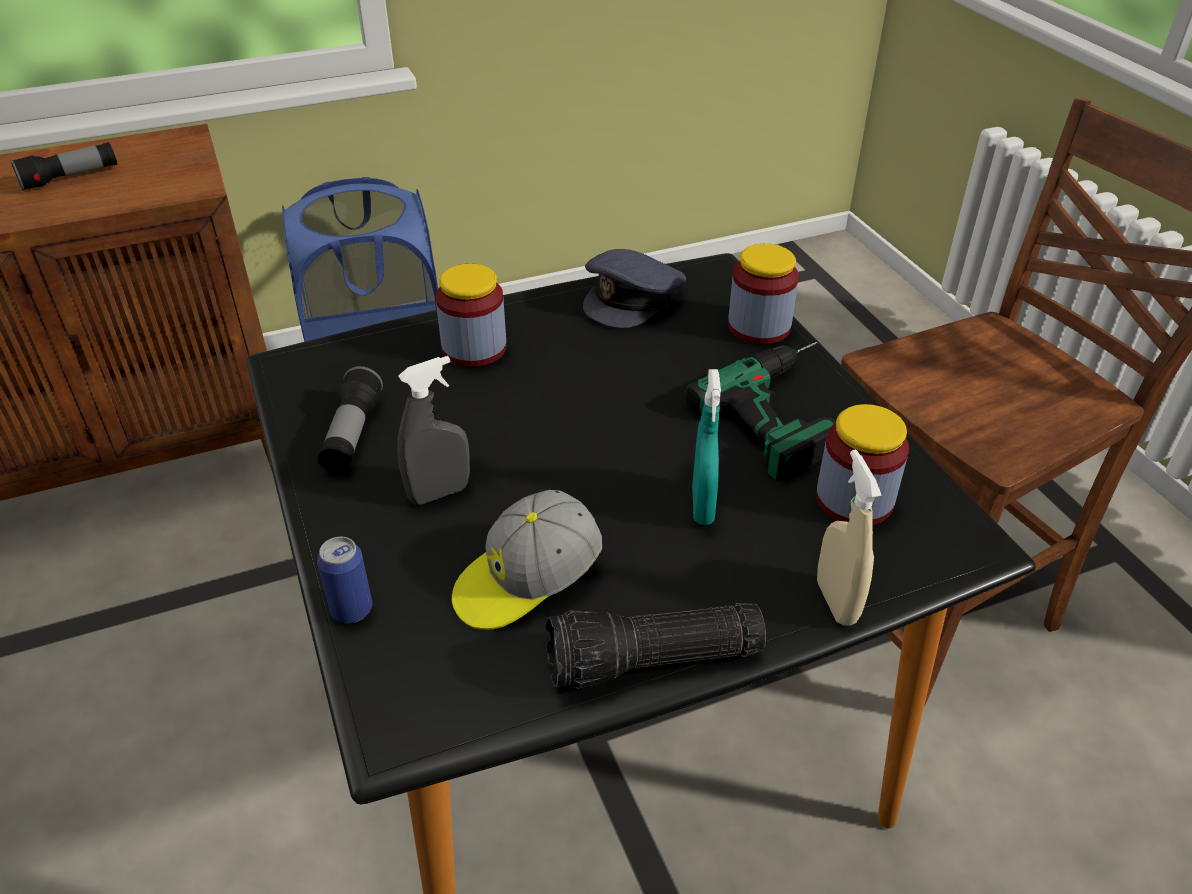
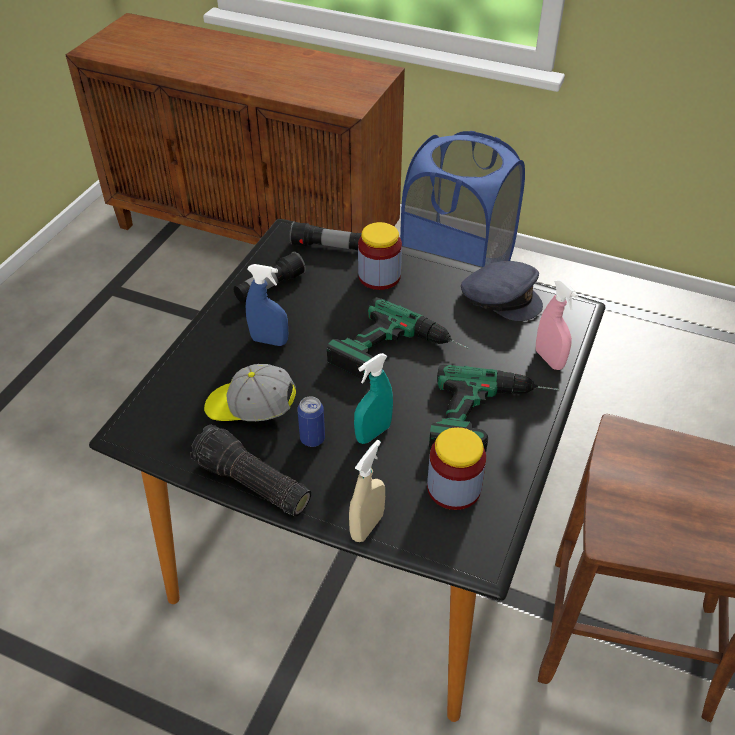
camera: 45 degrees right, 5 degrees up
(70, 178) = (304, 74): flashlight -> flashlight (326, 246)
(352, 610) = (173, 368): can -> can (312, 439)
(439, 493) = (269, 341): grey spray bottle -> blue spray bottle
(614, 411) = (400, 355): none -> power drill
(633, 298) = (501, 297): grey cap -> grey cap turned 135 degrees counterclockwise
(759, 327) = (549, 359): jar -> pink spray bottle

